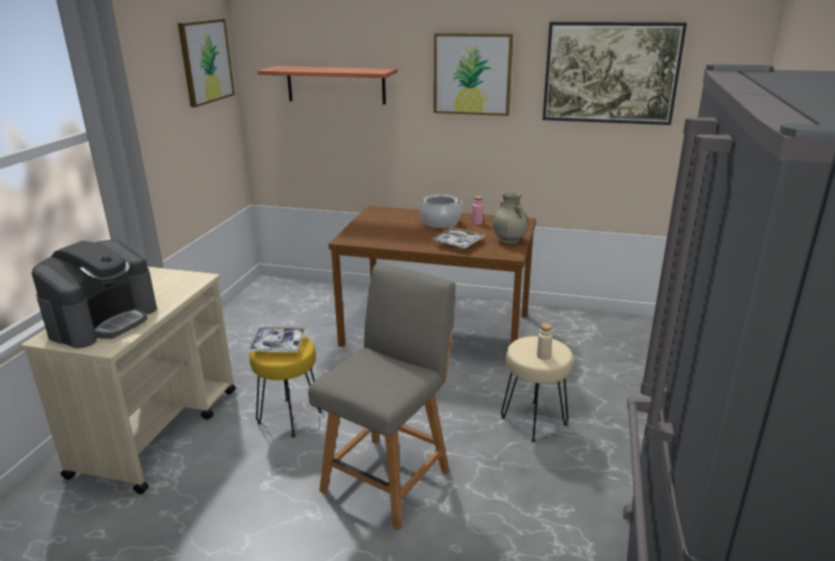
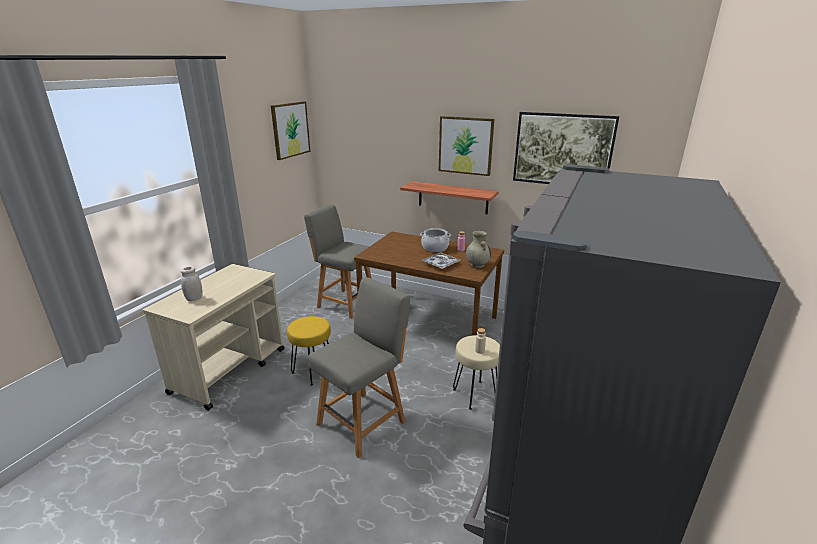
camera: 10 degrees right, 0 degrees up
(104, 321) = (194, 298): coffee machine -> white jar
(278, 345) = (306, 324): tray -> none
(306, 316) = (345, 303): none -> grey chair
(335, 85) = (375, 148): shelf -> shelf (453, 197)

